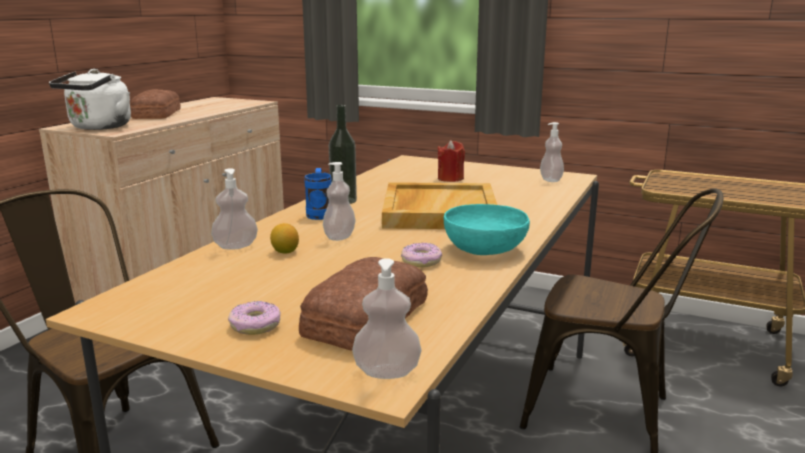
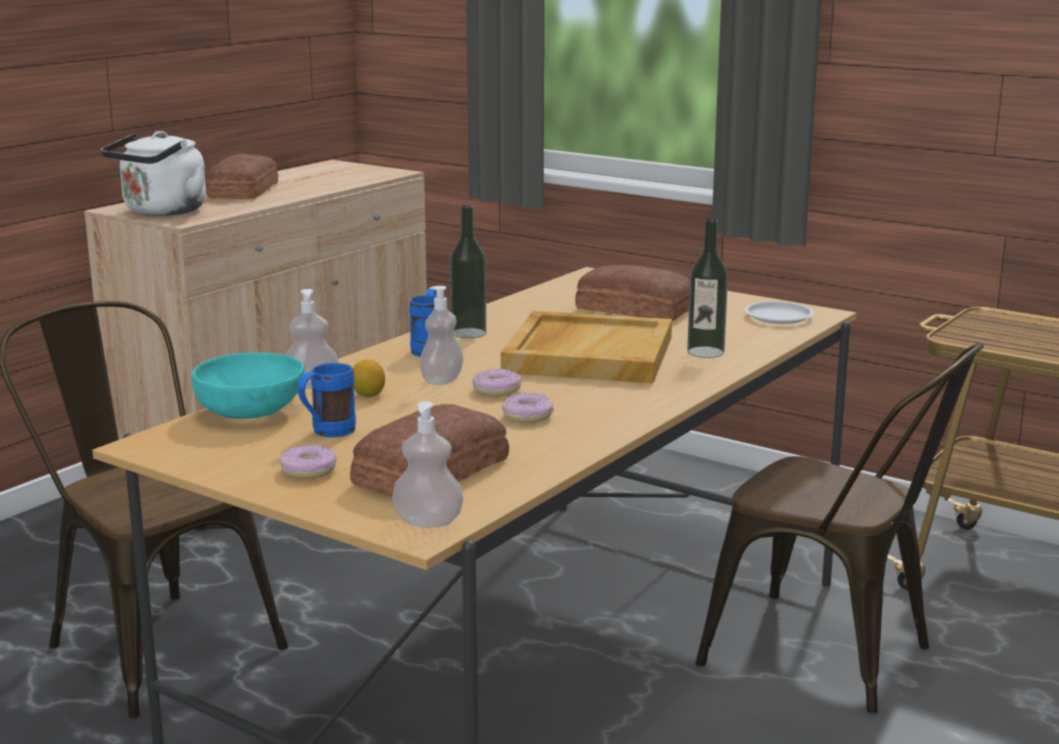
camera: 10 degrees right, 0 degrees up
(261, 287) = (326, 433): none -> blue mug
(385, 242) = (496, 390): none -> donut
(450, 178) = (634, 308): red candle -> bread
(484, 249) = (616, 407): turquoise bowl -> turquoise bowl (251, 412)
(520, 205) = (705, 352): none -> bottle
(551, 180) = (779, 317): soap dispenser -> white plate

